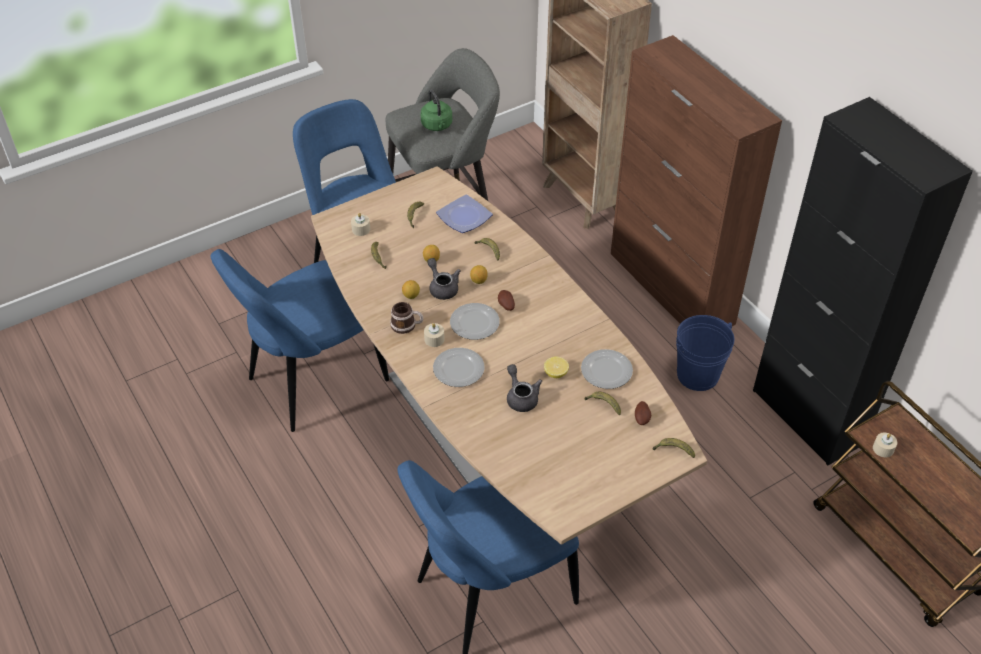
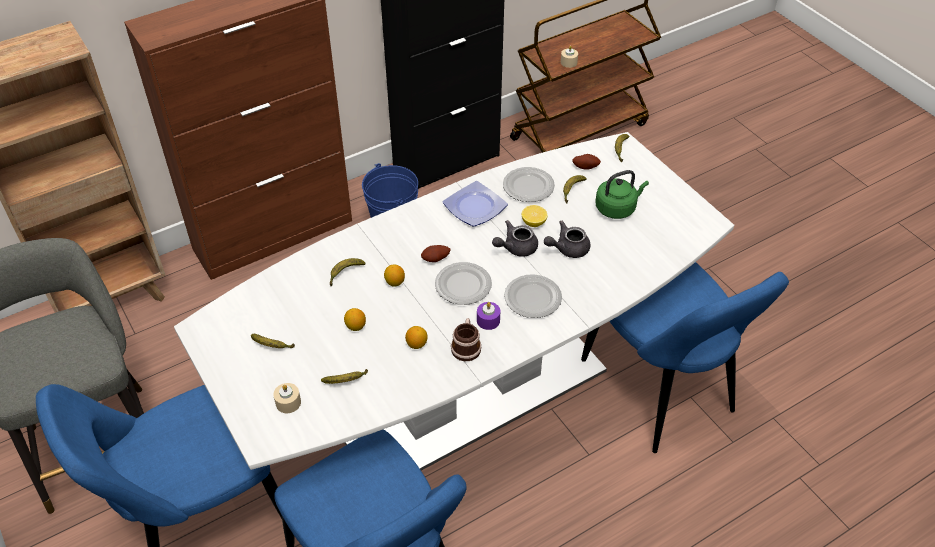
camera: 90 degrees left, 0 degrees up
(434, 339) = (488, 320): beige candle -> purple candle
(437, 126) = (57, 347): green kettle -> green kettle (617, 208)
(442, 287) = (404, 315): grey teapot -> grey teapot (516, 248)
(465, 217) = (282, 295): plate -> plate (475, 206)
(490, 435) = (466, 391): brown dining table -> white dining table

